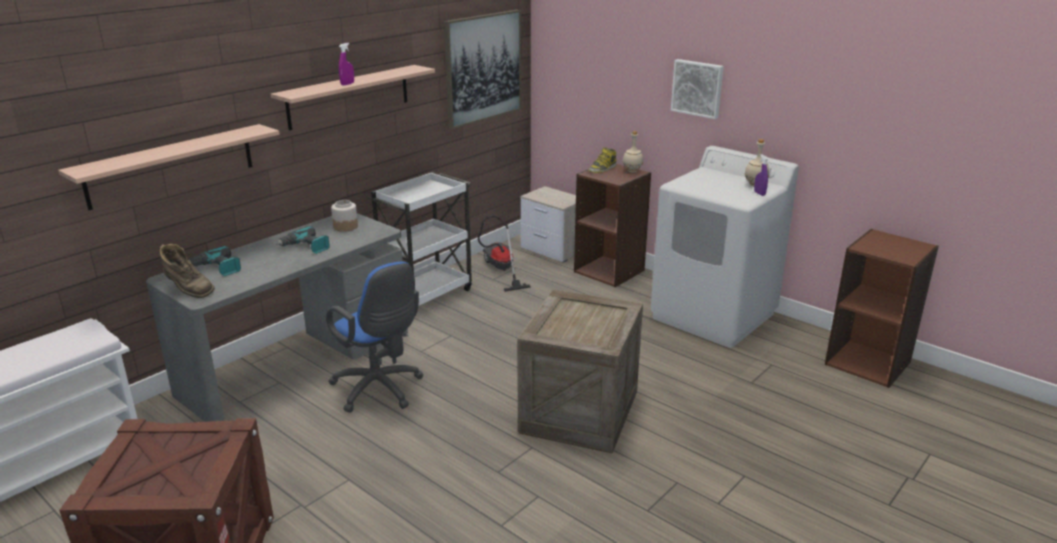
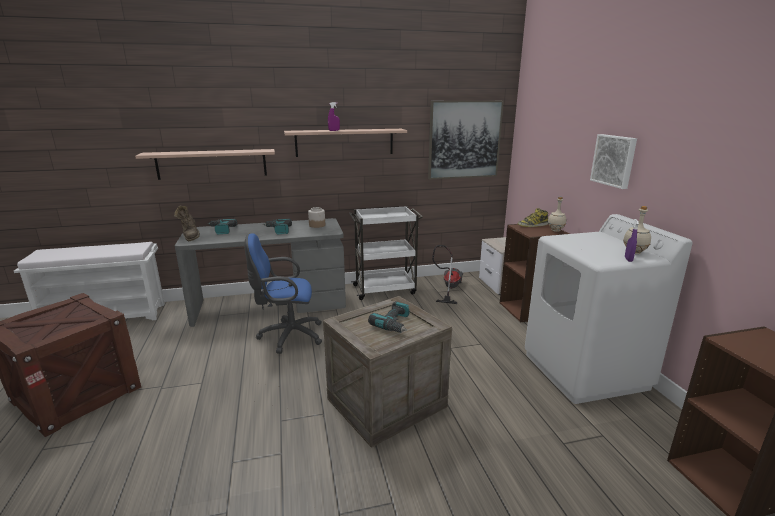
camera: 35 degrees right, 5 degrees down
(380, 390) = (287, 336): blue office chair -> blue office chair turned 90 degrees clockwise
(589, 318) = (394, 324): none -> power drill

